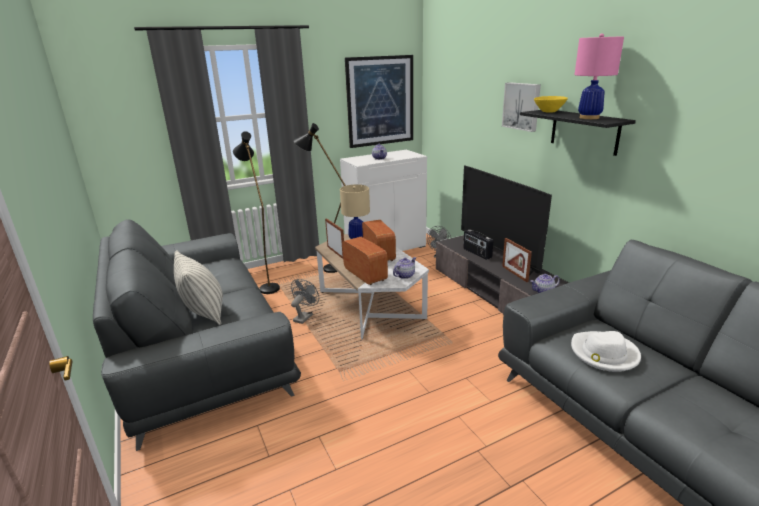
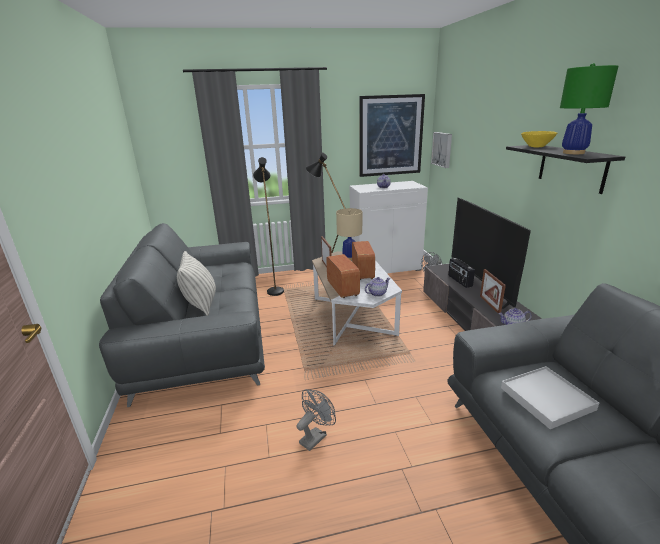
camera: 15 degrees right, 0 degrees up
(304, 316) = (294, 318): grey fan -> grey fan (315, 436)
(522, 106) = (515, 141): picture -> picture (442, 149)
(589, 118) = (573, 153): pink table lamp -> green table lamp
(603, 354) = (546, 399): white hat -> white tray

